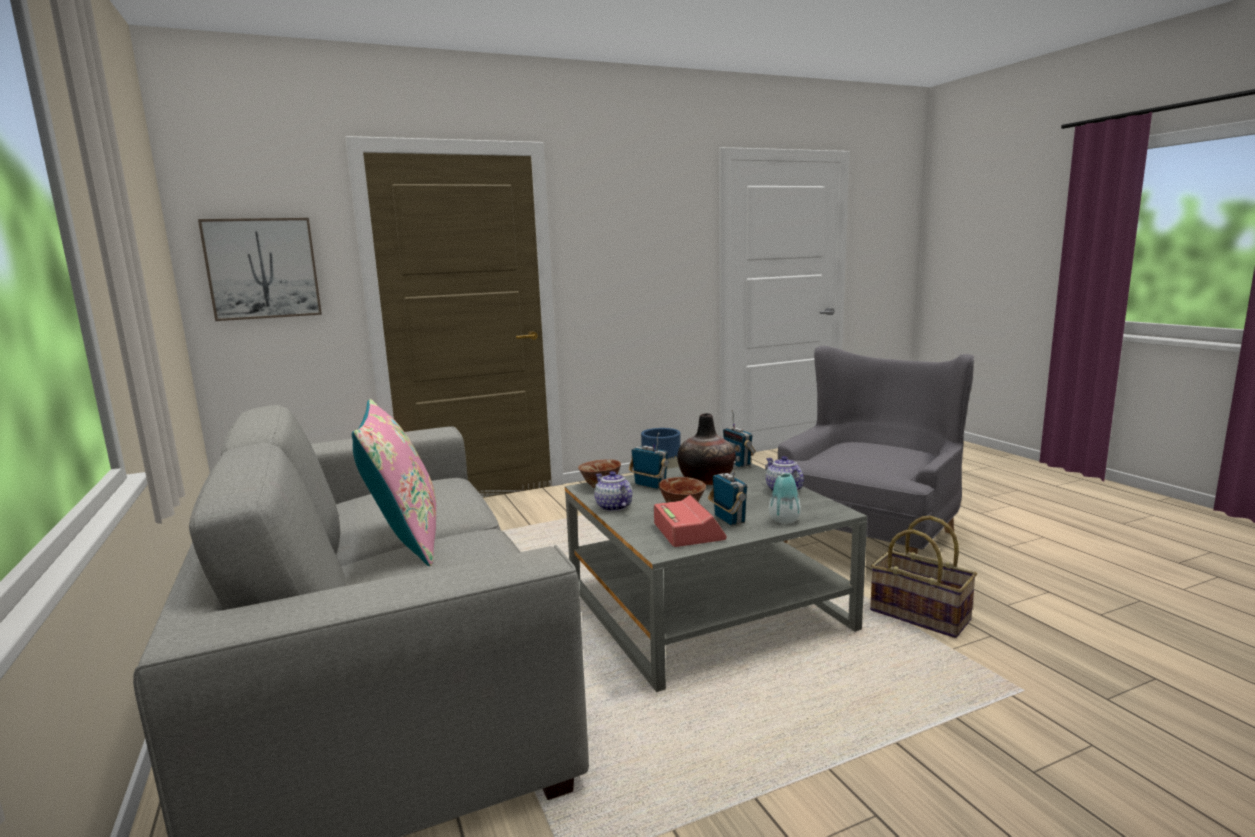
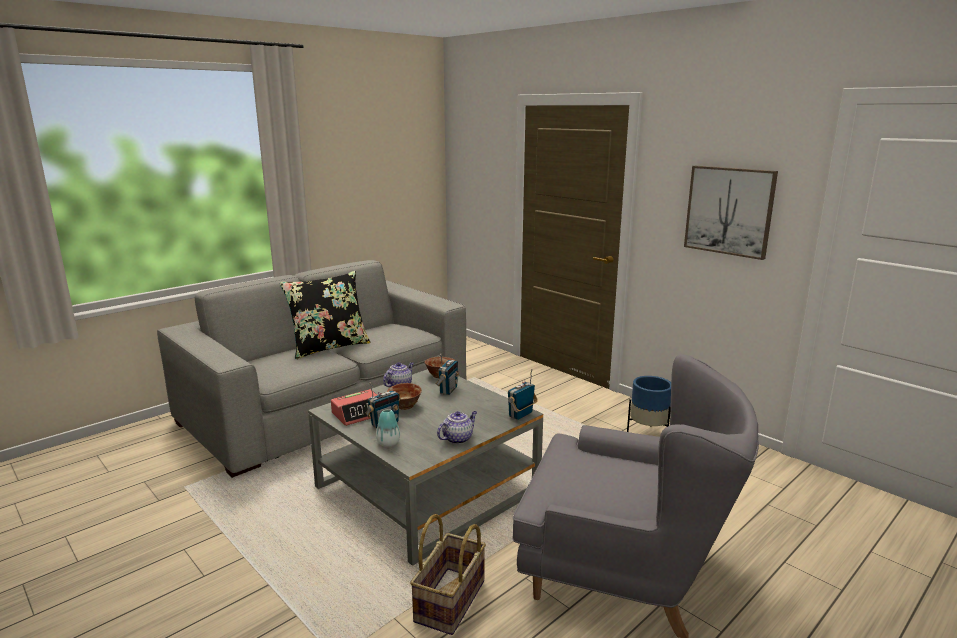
camera: 70 degrees right, 5 degrees up
(262, 268) = (474, 178): picture -> picture (729, 211)
(405, 540) = (329, 347): pink pillow -> black pillow
(706, 480) = (469, 407): vase -> none

